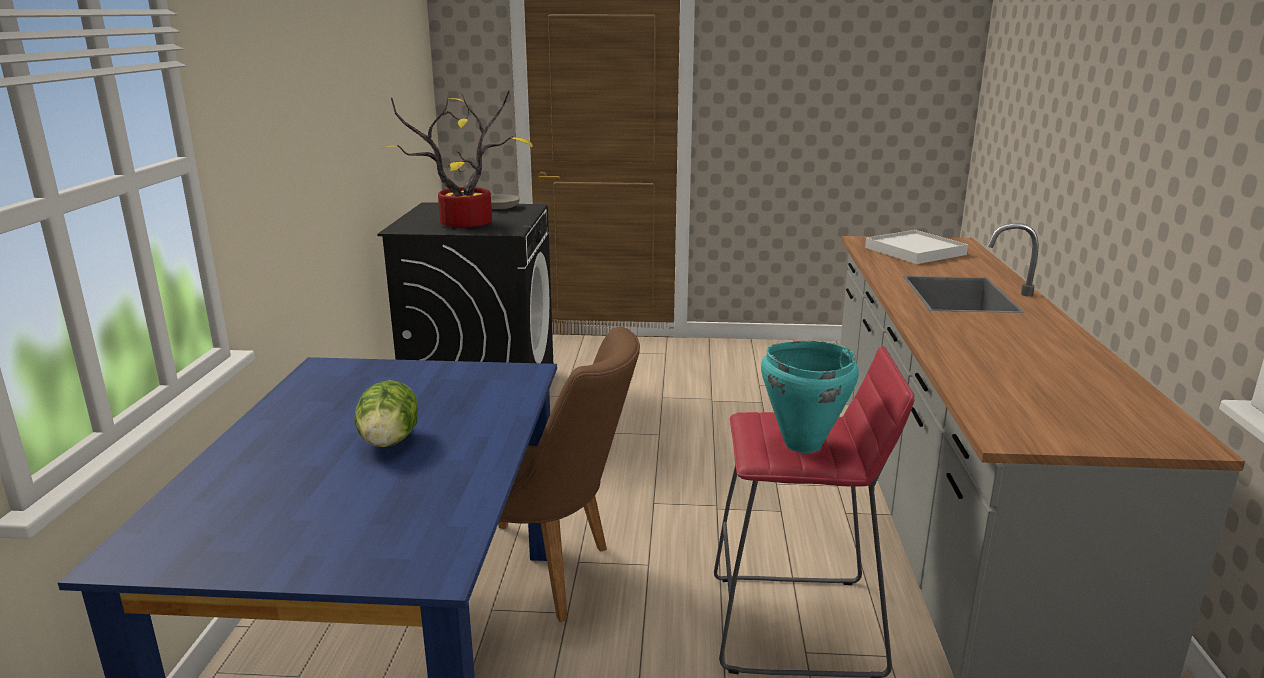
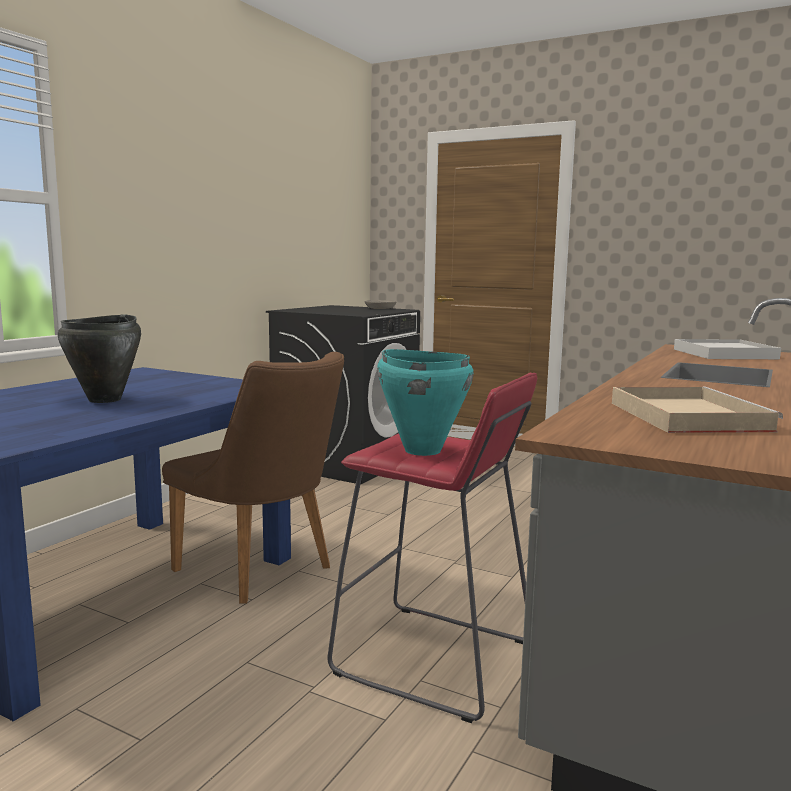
camera: 25 degrees right, 10 degrees down
(389, 442) = (105, 400): lettuce -> black cooking pot
(468, 223) = (338, 311): potted plant -> none
(1038, 381) = (685, 416): none -> beige tray

